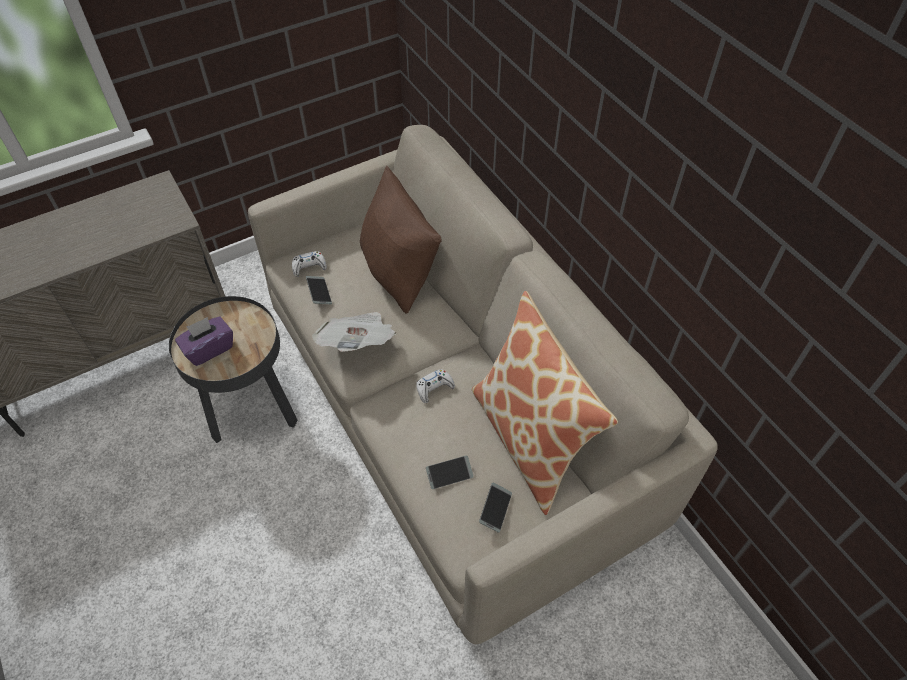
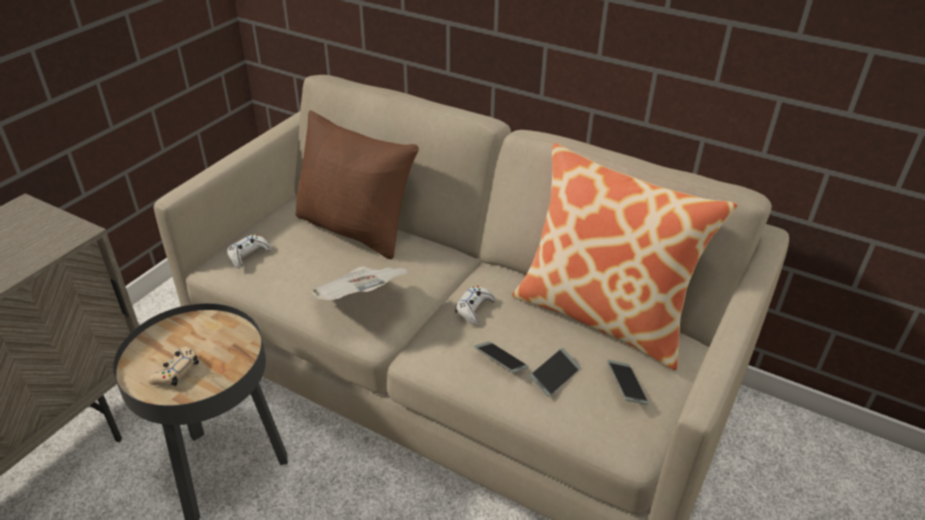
camera: 30 degrees left, 15 degrees down
(209, 349) = (176, 371): purple tissue box -> beige game controller
(319, 293) = (278, 273): phone -> phone (500, 361)

